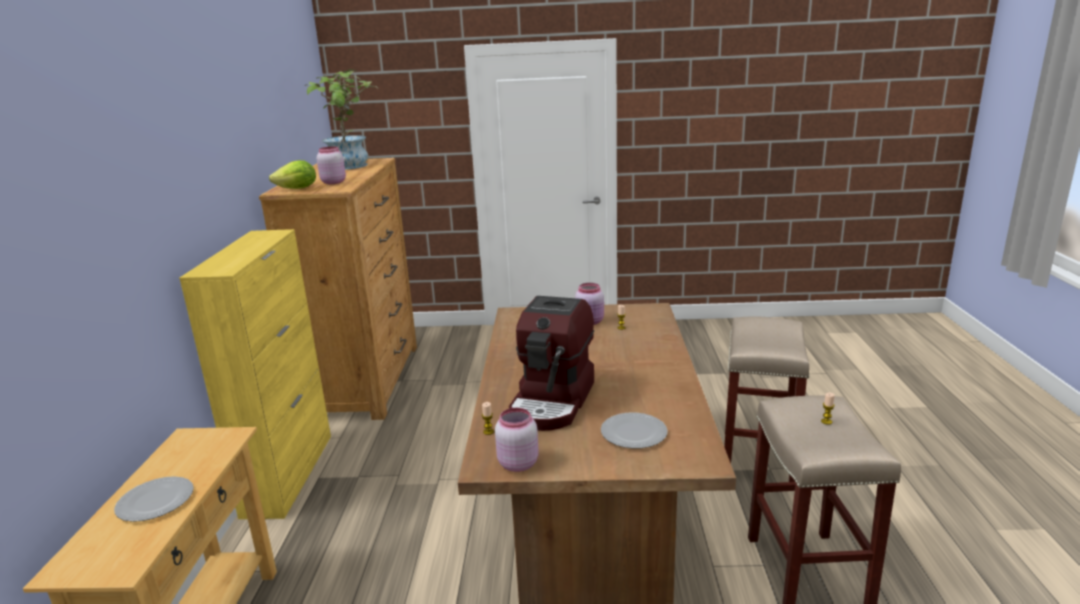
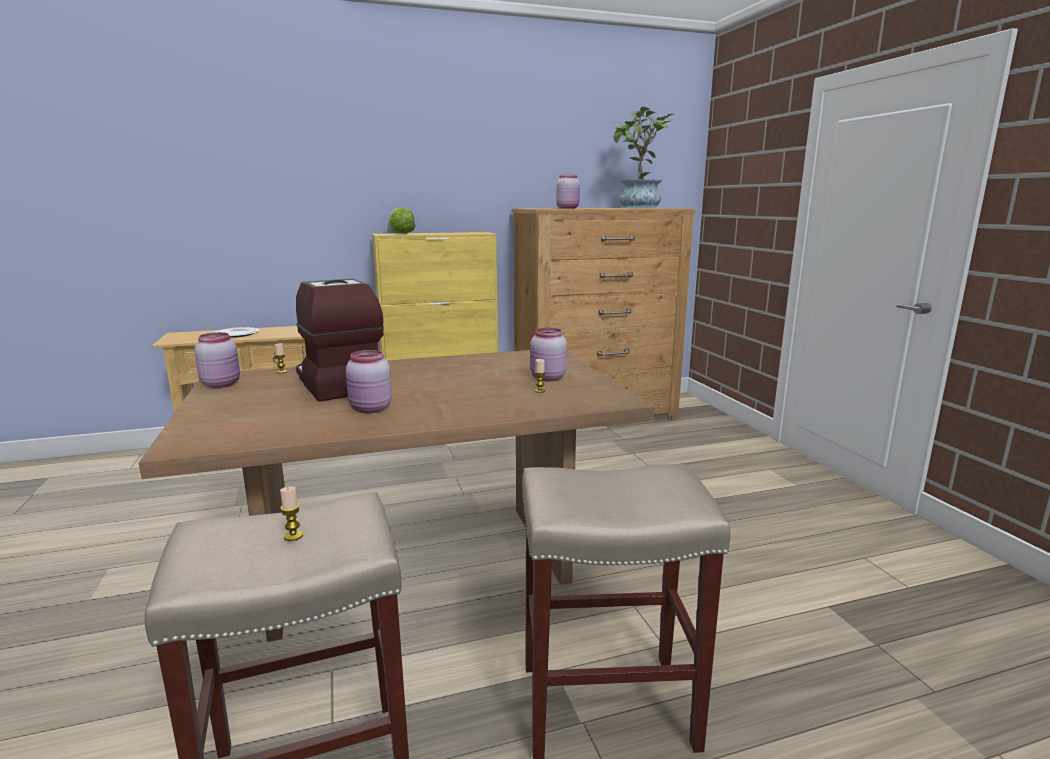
camera: 70 degrees right, 5 degrees down
(297, 189) = (537, 208): lettuce -> lettuce (401, 234)
(553, 401) = (338, 383): coffee machine -> coffee machine turned 60 degrees clockwise
(633, 433) = (259, 414): plate -> none
(639, 387) = (370, 409): none -> pink jar

